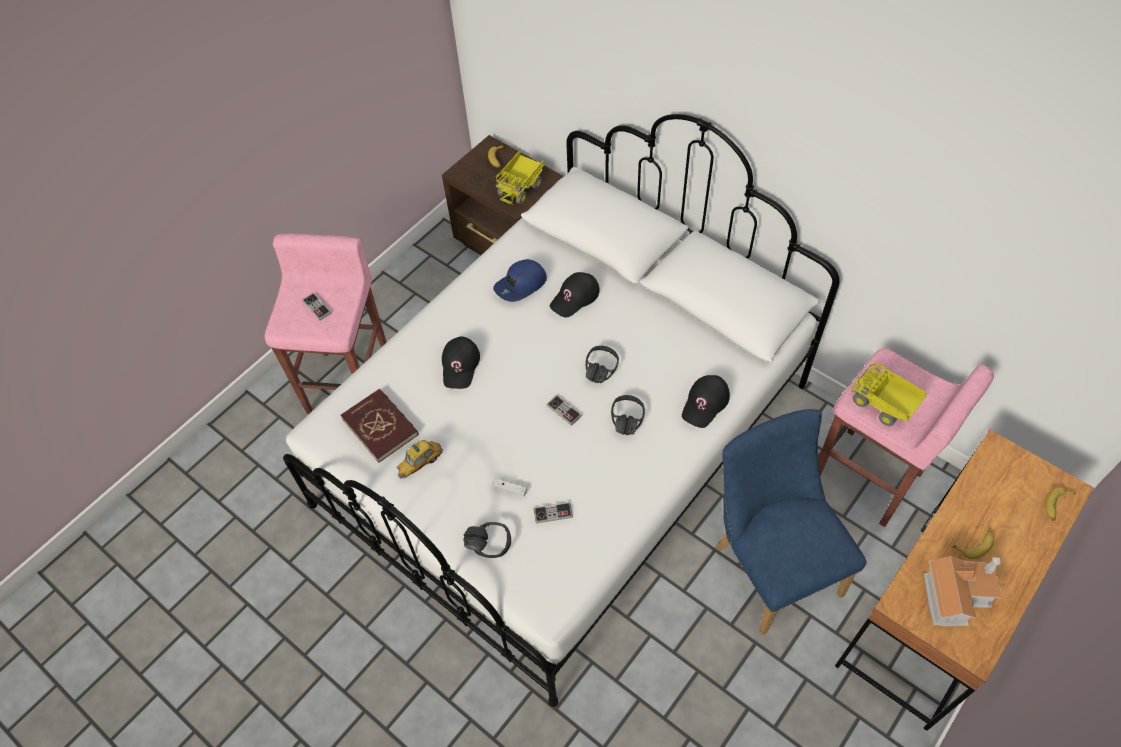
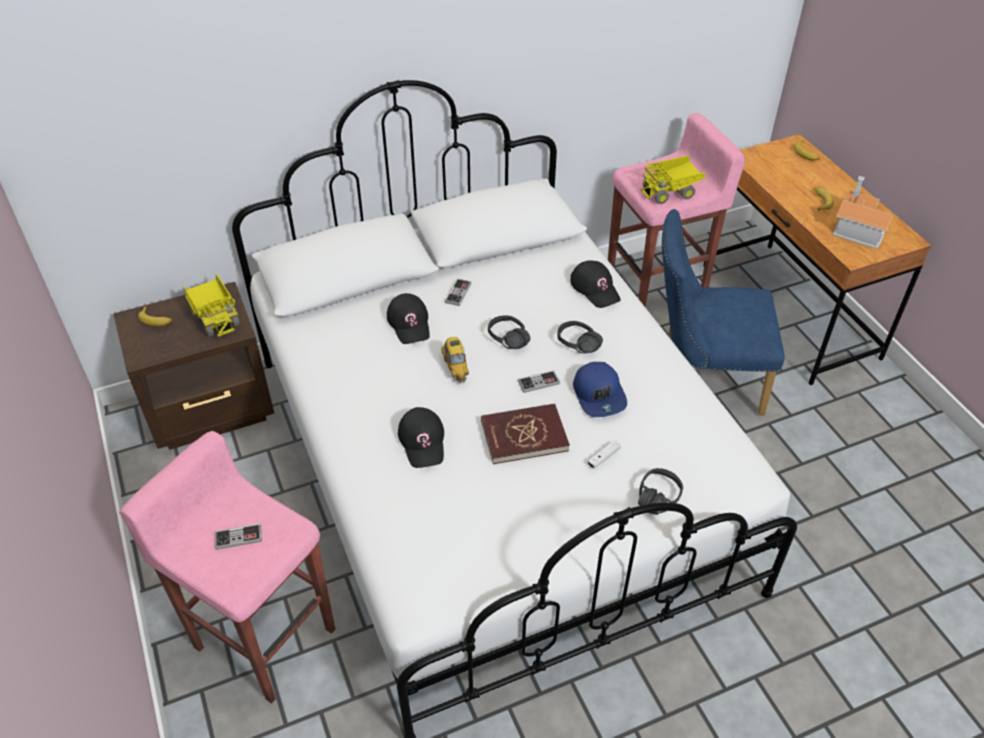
camera: 65 degrees left, 10 degrees down
(380, 426) = (452, 541): red book -> red book (524, 436)
(420, 463) = (526, 521): toy car -> toy car (455, 367)
(460, 365) = (423, 441): black cap -> black cap turned 45 degrees clockwise
(521, 285) = (360, 355): blue cap -> blue cap (599, 395)
(553, 513) = (650, 435): game controller -> game controller (458, 293)

